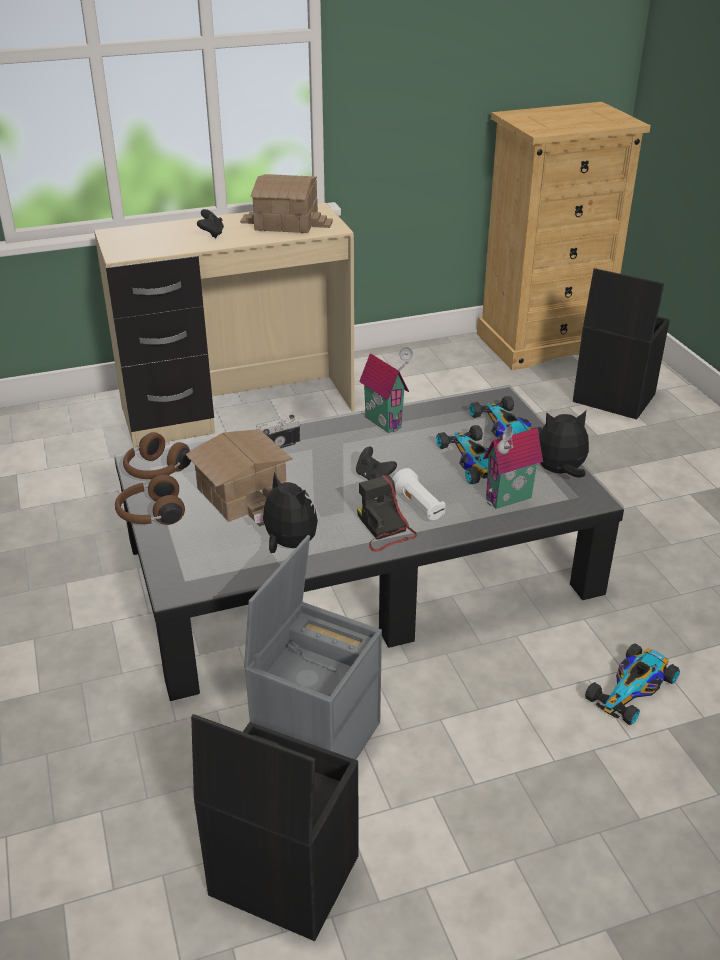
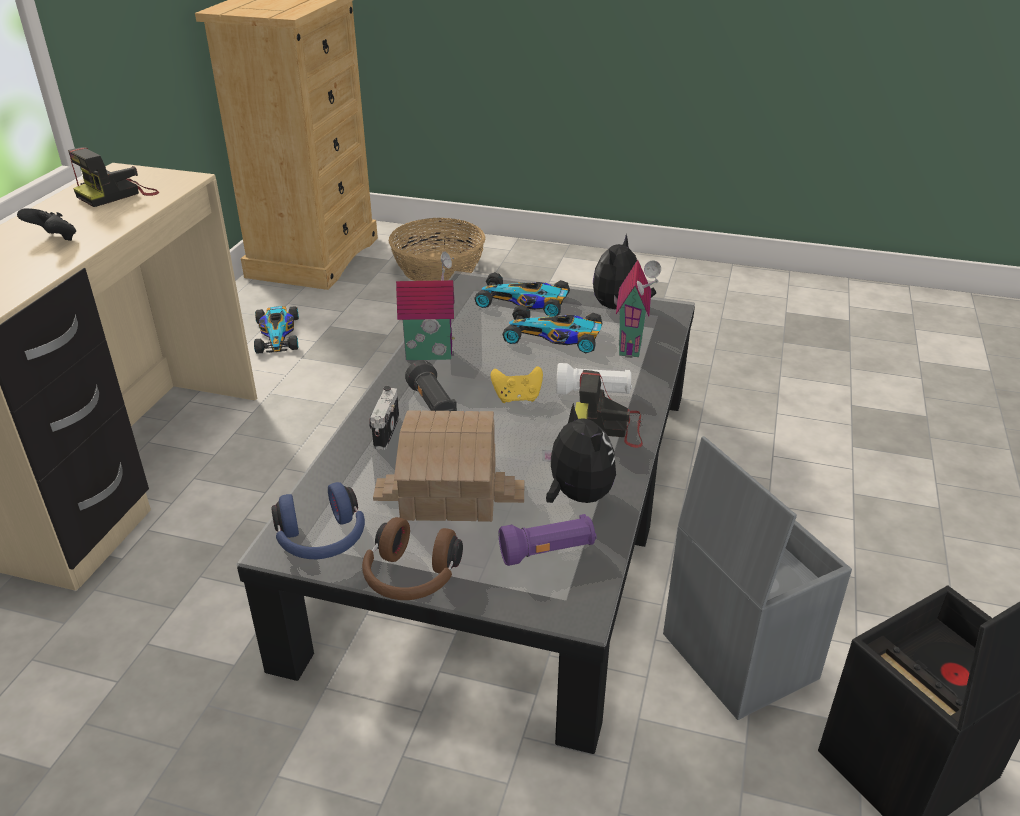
camera: 55 degrees left, 0 degrees up
(155, 471) = (322, 540): brown headphones -> blue headphones
(219, 555) = (547, 552): none -> purple flashlight
(286, 222) = (118, 194): toy house -> camera
(288, 544) = (576, 495): plush toy -> plush toy turned 75 degrees clockwise
(326, 449) = (432, 404): none -> black flashlight
(373, 477) = (517, 398): black game controller -> yellow game controller
(612, 398) = (438, 269): black storage box -> basket
(632, 688) = (798, 439): toy car -> toy car (277, 334)

